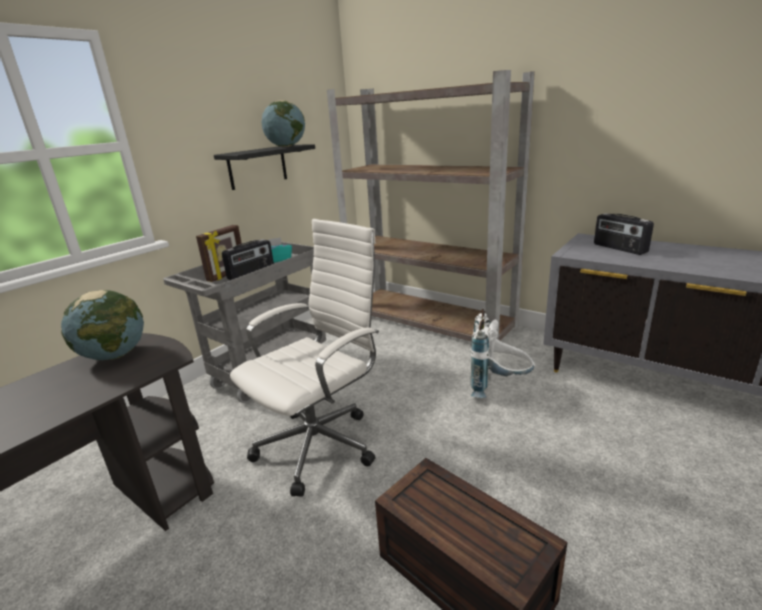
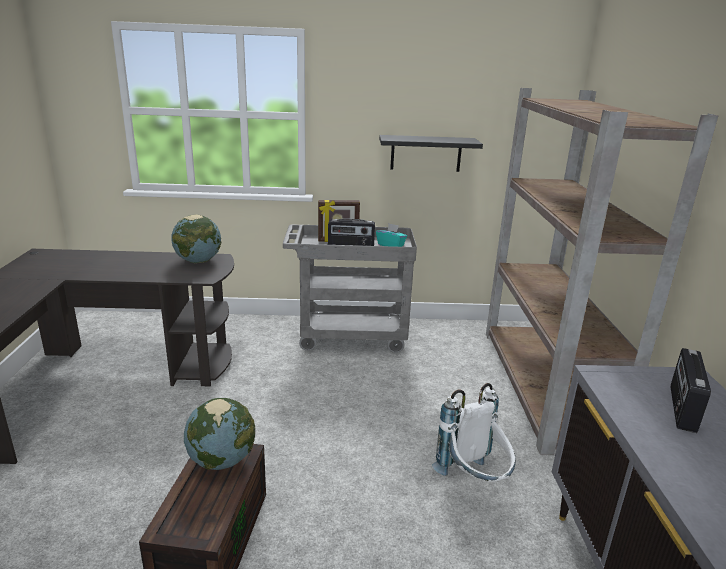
camera: 50 degrees right, 0 degrees up
(286, 146) = (454, 140): globe -> globe (222, 460)
(321, 443) = (293, 407): white office chair -> none

